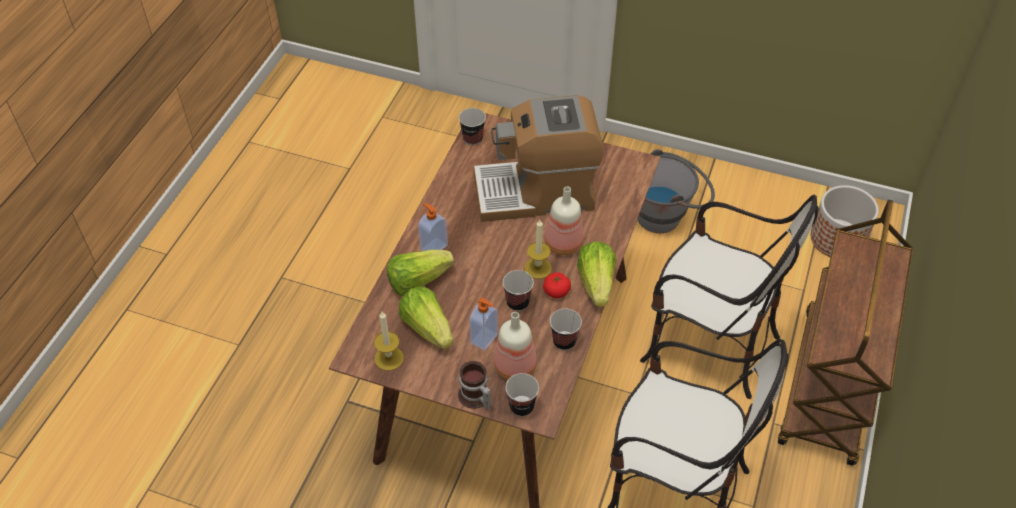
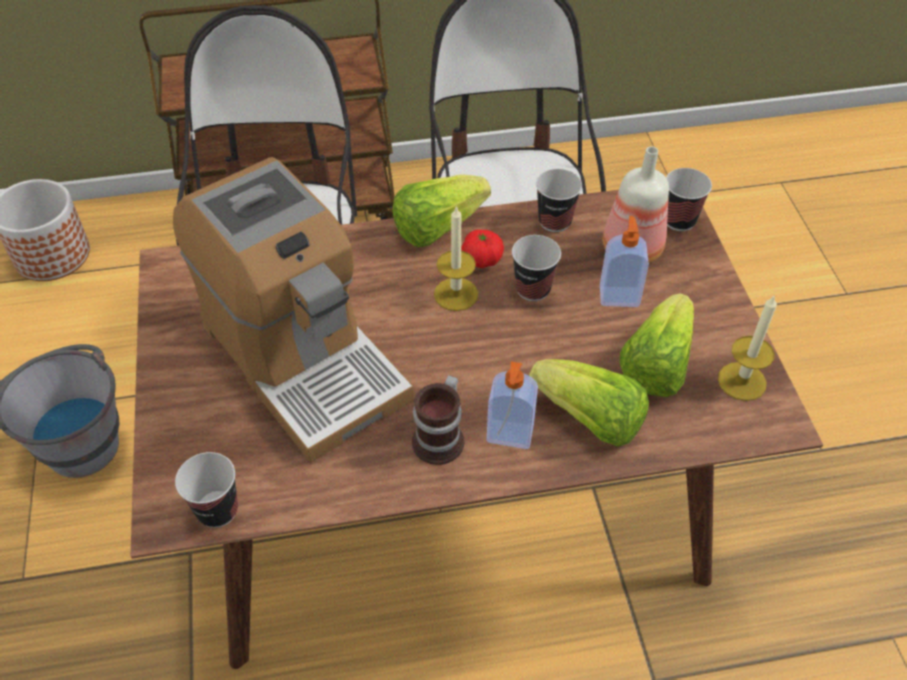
camera: 120 degrees left, 0 degrees up
(475, 398) = (710, 265): mug -> mug (442, 438)
(562, 244) = (392, 287): bottle -> none

